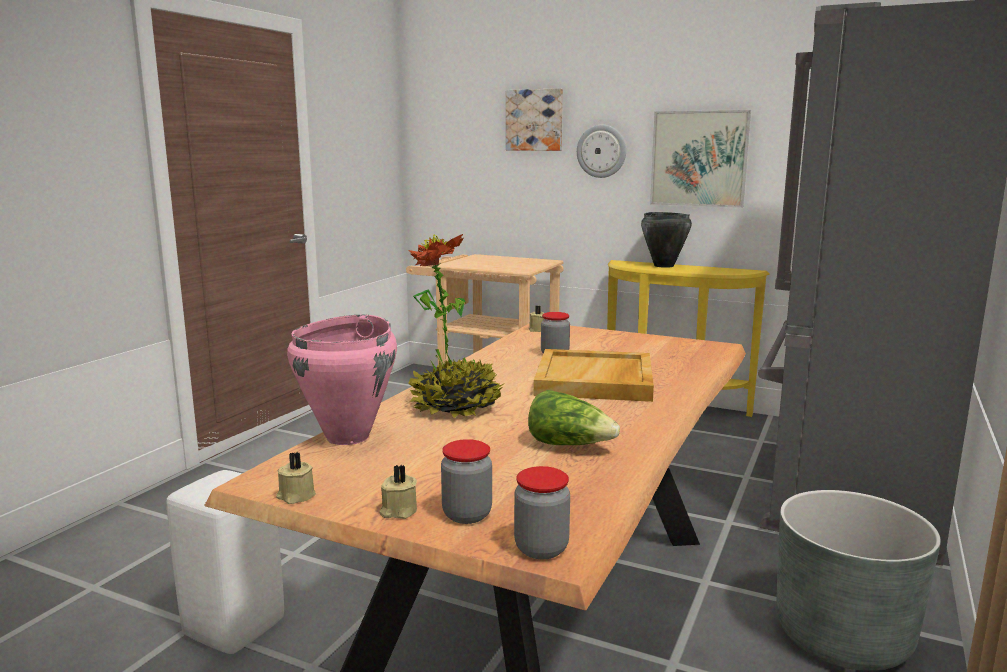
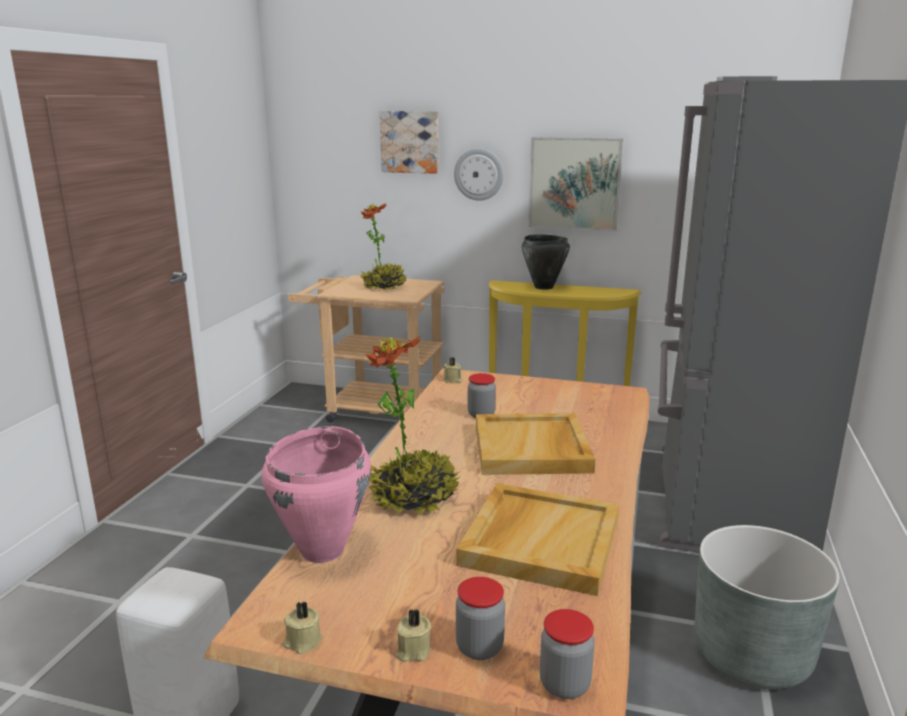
camera: 10 degrees left, 5 degrees up
(500, 263) = (384, 287): none -> potted plant
(569, 445) = (540, 540): lettuce -> beige tray

